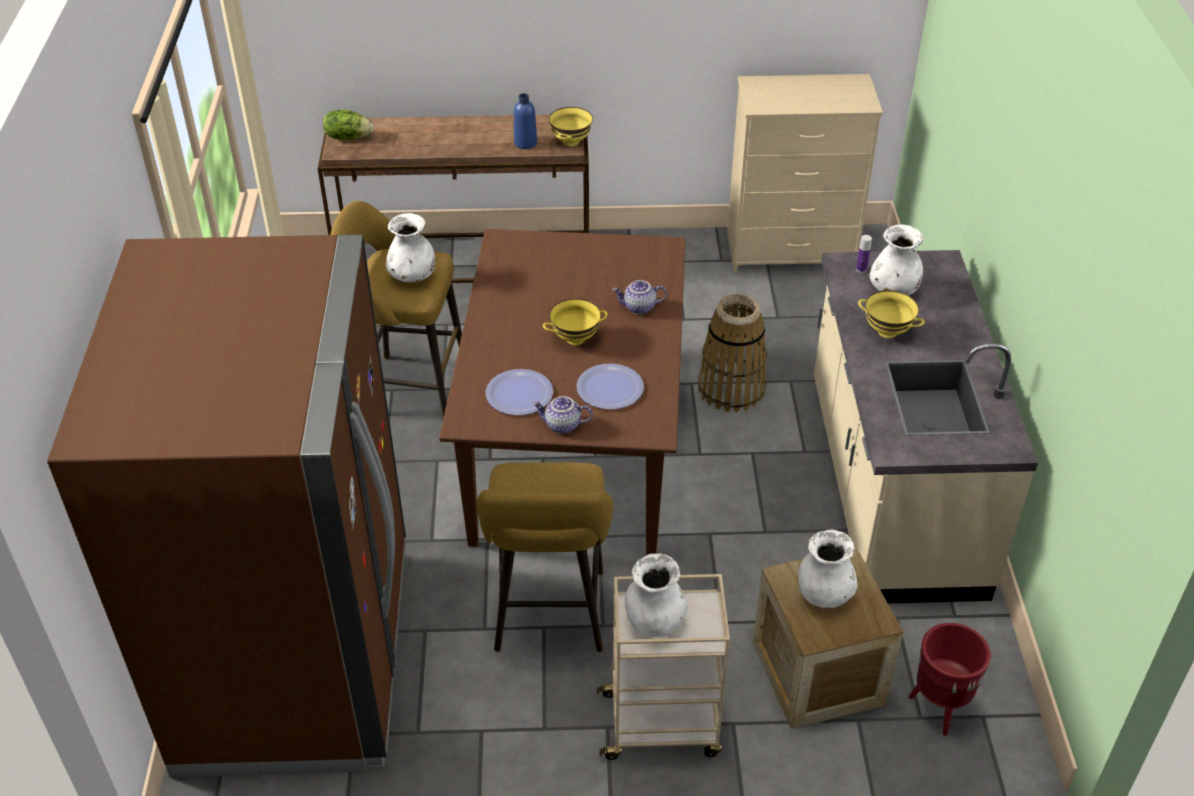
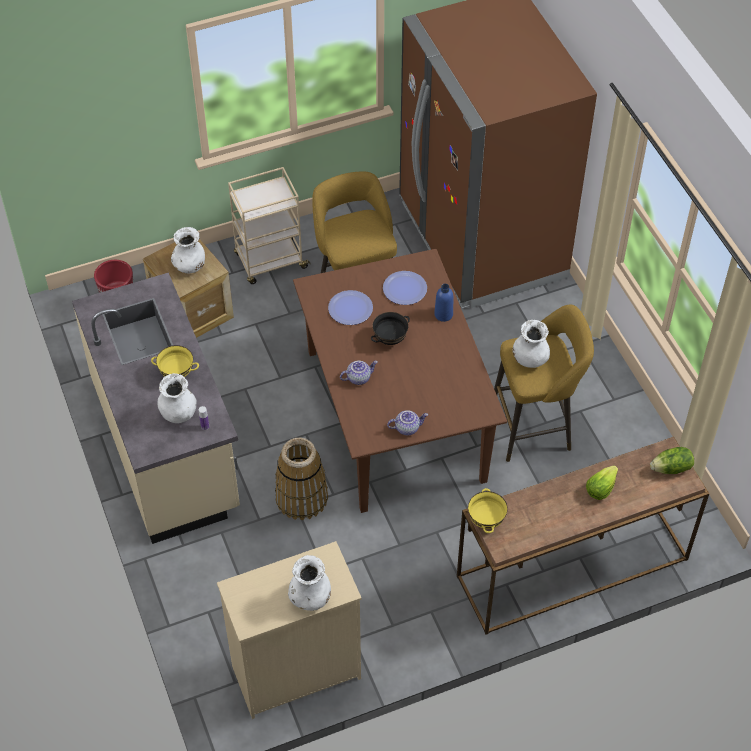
camera: 160 degrees right, 10 degrees up
(434, 139) = (600, 489): none -> lettuce
(525, 143) = (523, 507): blue bottle -> blue bottle (443, 314)
(562, 426) = (367, 275): teapot -> teapot (407, 427)
(575, 338) = (390, 339): yellow bowl -> black bowl
(654, 621) = (272, 196): white vase -> white vase (310, 597)

